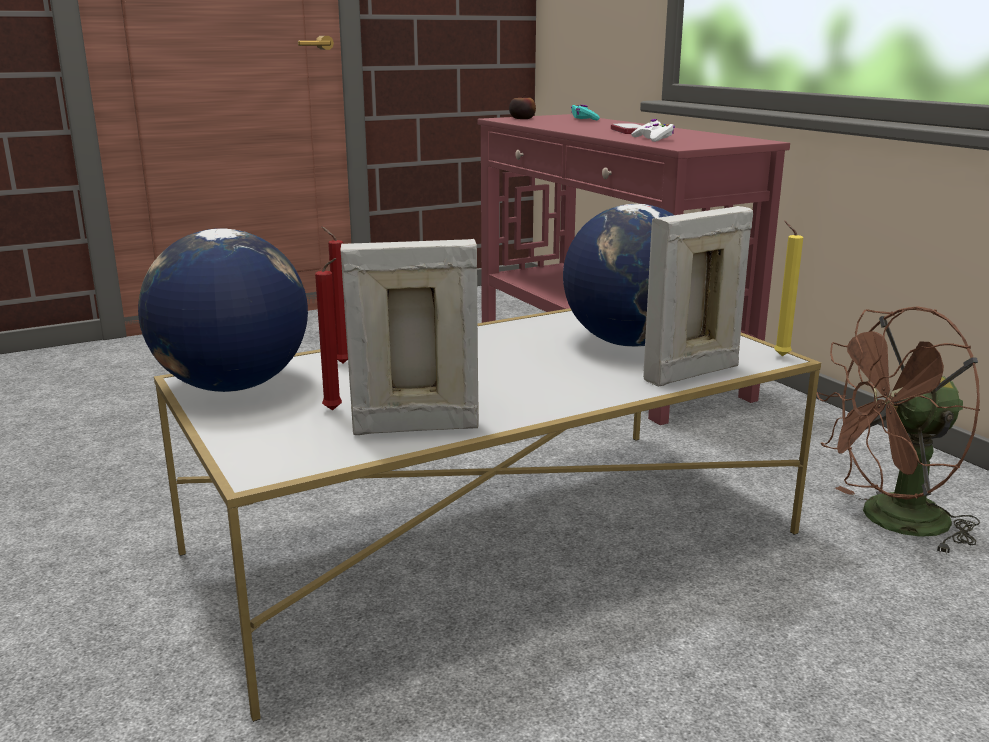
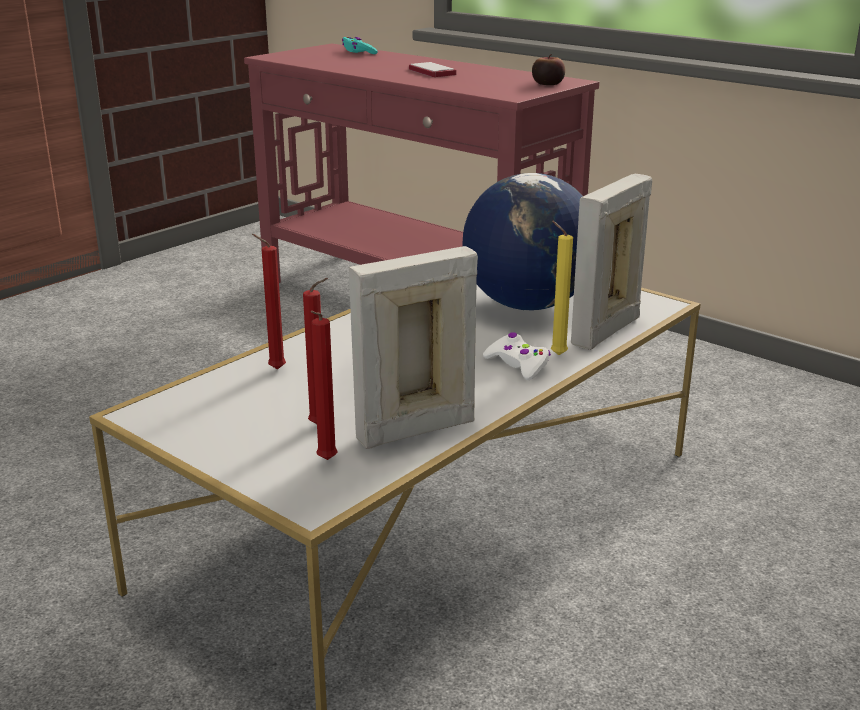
camera: 20 degrees left, 5 degrees up
(231, 386) = (188, 414): globe -> none
(307, 439) = (325, 461): none -> red candle
(522, 118) = (294, 55): apple -> apple (547, 84)
(653, 139) = (471, 84): white game controller -> white game controller (518, 364)
(779, 355) = (663, 301): yellow candle -> yellow candle (556, 354)
(890, 522) = (746, 430): brown fan -> none

